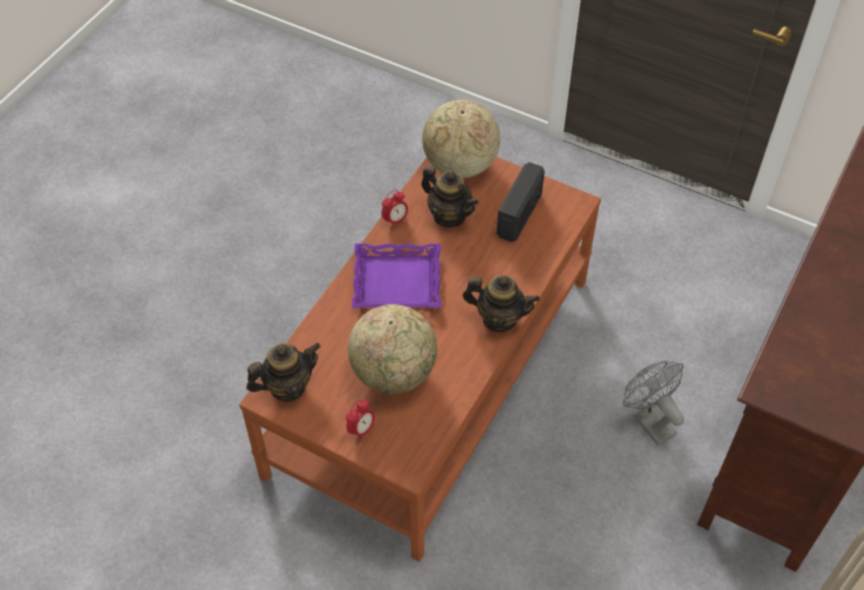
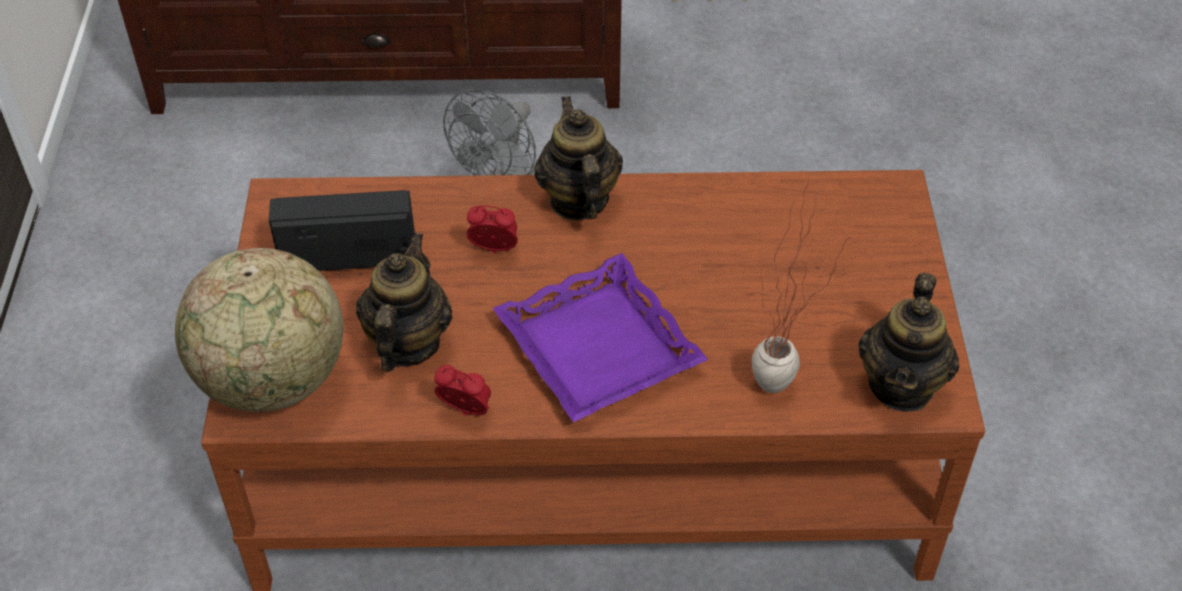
camera: 120 degrees left, 5 degrees down
(287, 386) = (901, 385): teapot -> teapot turned 105 degrees counterclockwise
(319, 335) = (780, 395): none -> potted plant
(361, 429) = (888, 265): alarm clock -> alarm clock (494, 251)
(394, 372) = (767, 273): globe -> none

